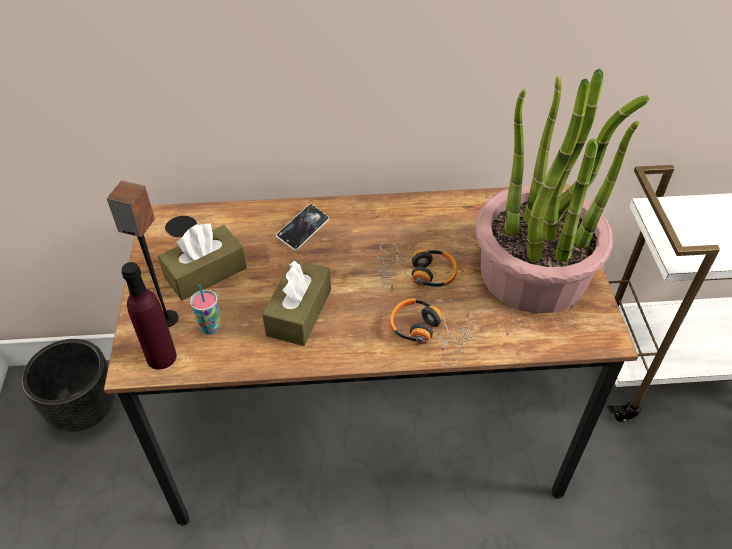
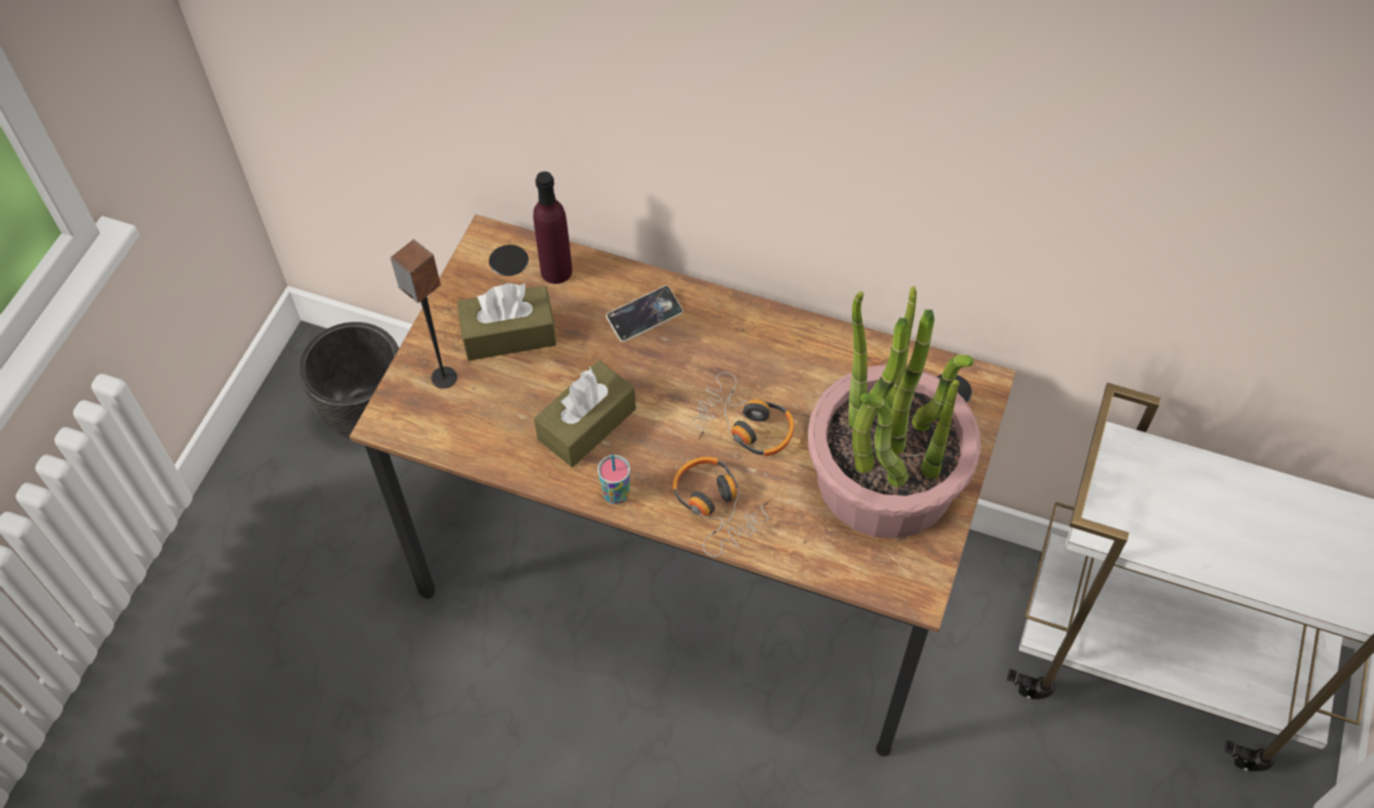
camera: 25 degrees right, 10 degrees up
(161, 357) = (419, 421): purple bottle -> purple bottle (556, 271)
(210, 327) = (484, 405): cup -> cup (616, 494)

